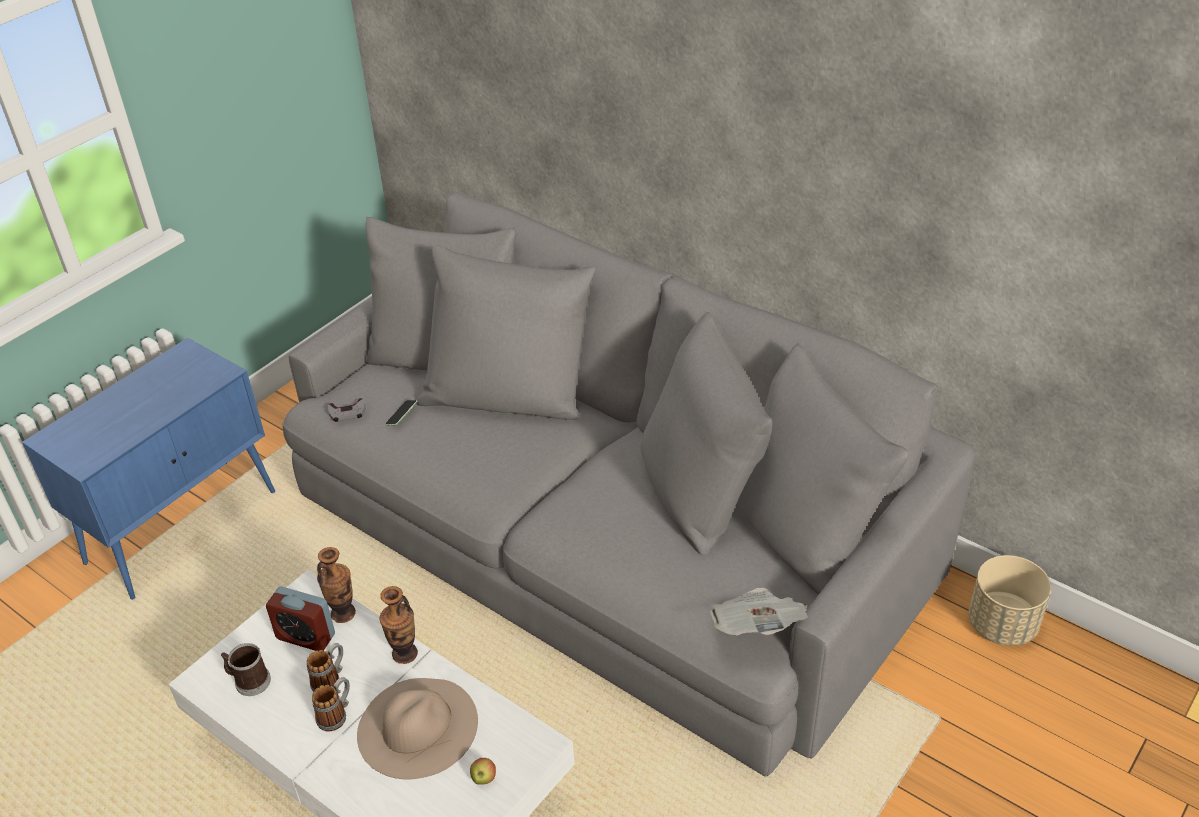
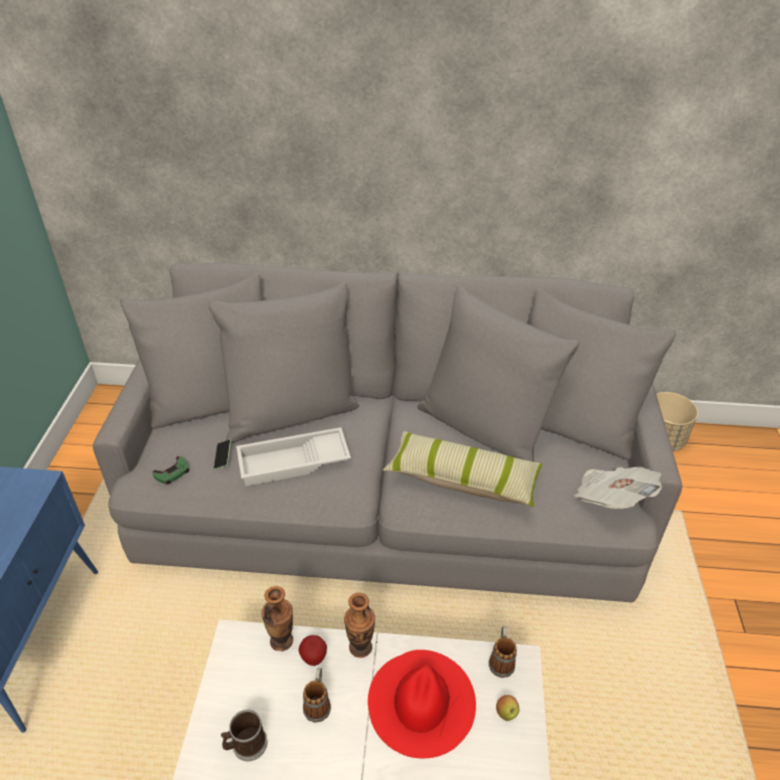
camera: 35 degrees left, 0 degrees up
(306, 637) = (265, 677): alarm clock -> none
(336, 714) = (348, 730): mug -> mug (501, 660)
(347, 413) = (172, 473): grey game controller -> green game controller
(357, 642) = (314, 658): none -> apple
(417, 727) = (421, 701): beige hat -> red hat
(460, 449) = (293, 463): none -> white tray
(613, 536) = (462, 479): none -> pillow

